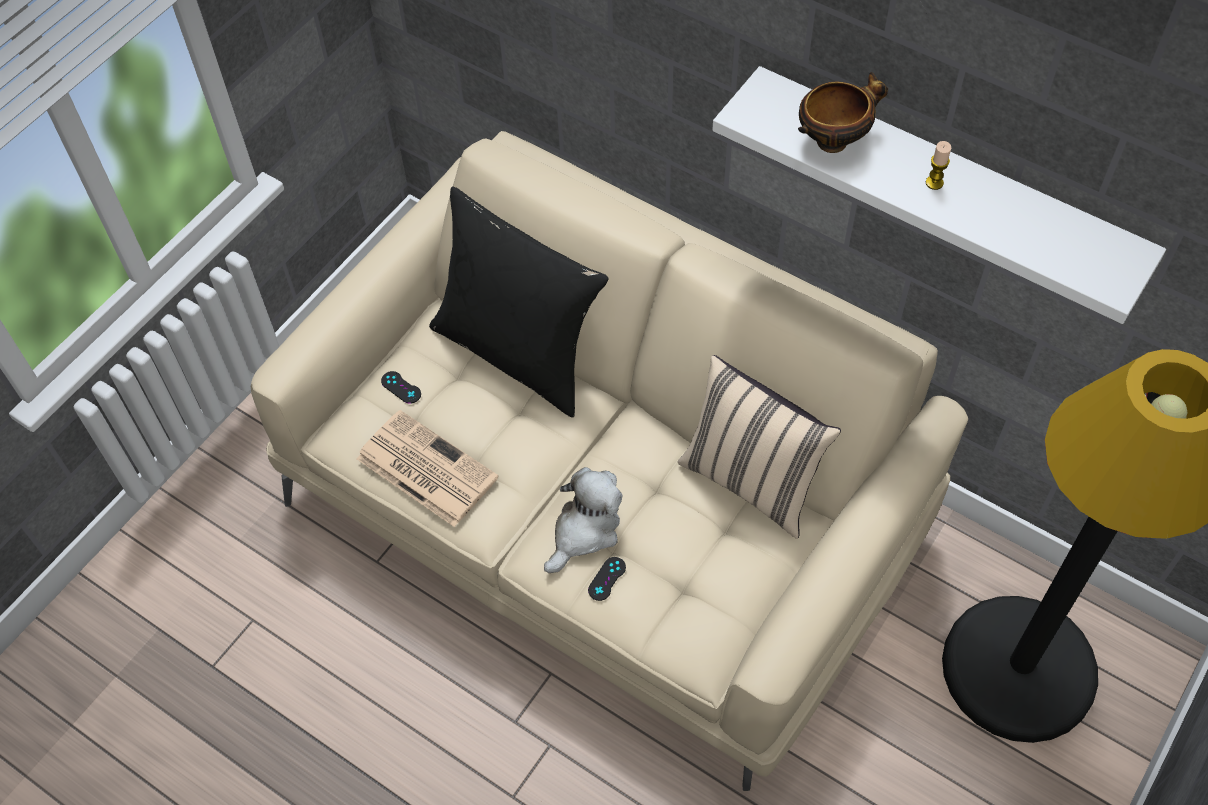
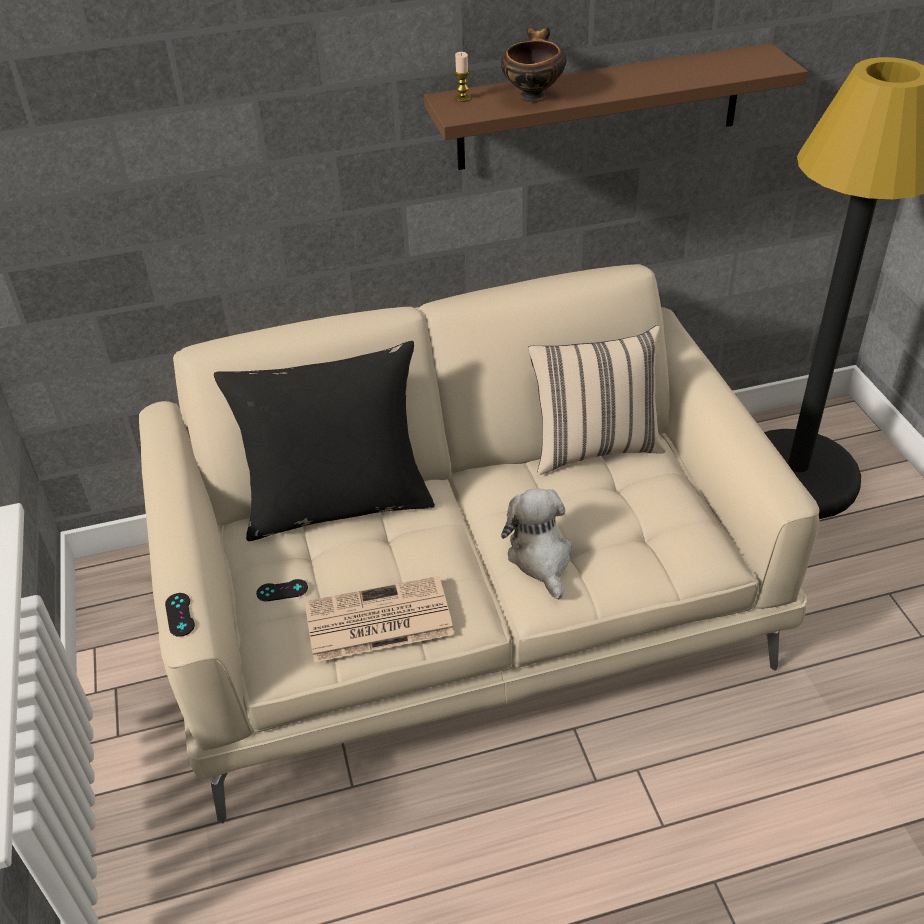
camera: 50 degrees left, 15 degrees down
(607, 579) = (597, 569): black game controller -> black game controller (180, 615)
(934, 183) = (619, 81): candle -> candle (462, 98)
(943, 186) = (600, 107): white shelf -> brown shelf

